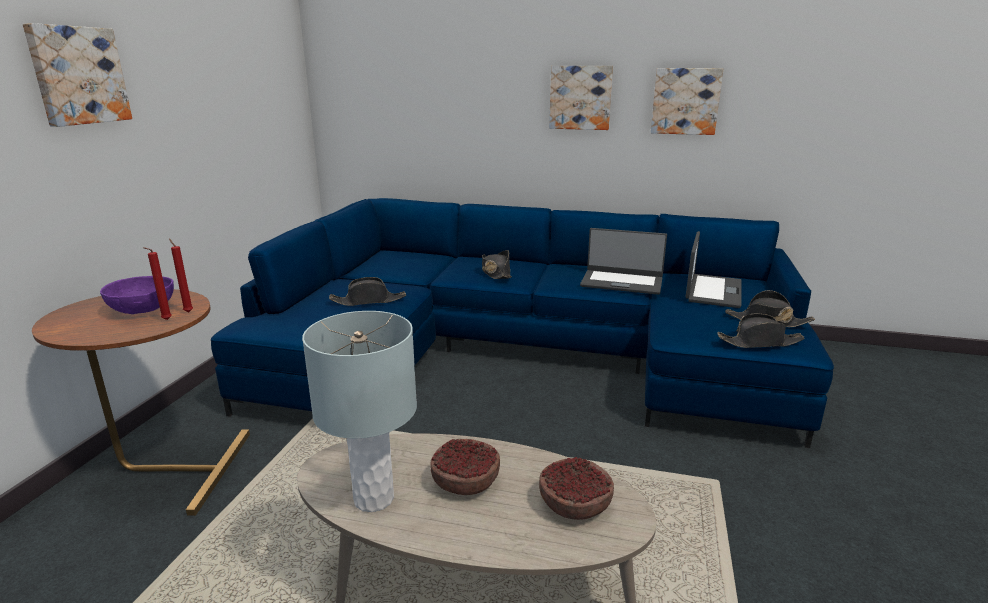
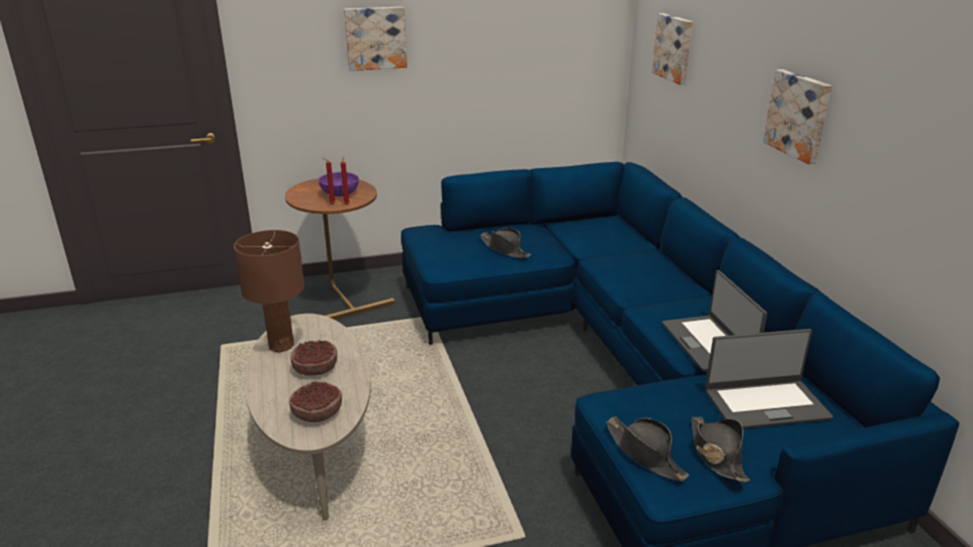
camera: 60 degrees right, 5 degrees up
(374, 499) = (281, 346): grey table lamp -> brown table lamp
(496, 273) = (637, 276): black hat -> none
(685, 101) = (893, 156): picture -> picture (674, 48)

